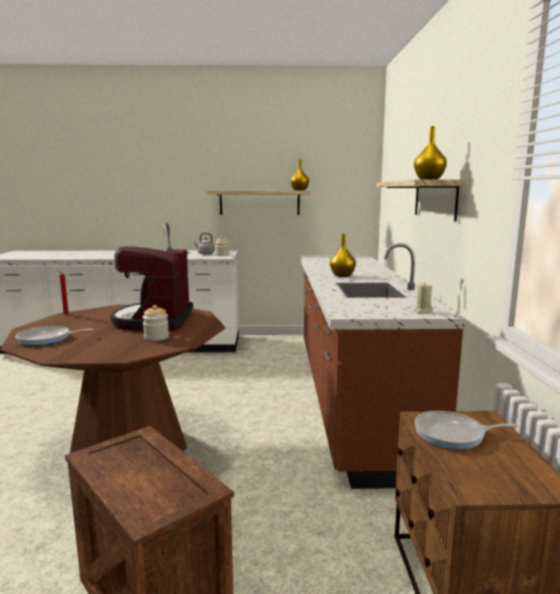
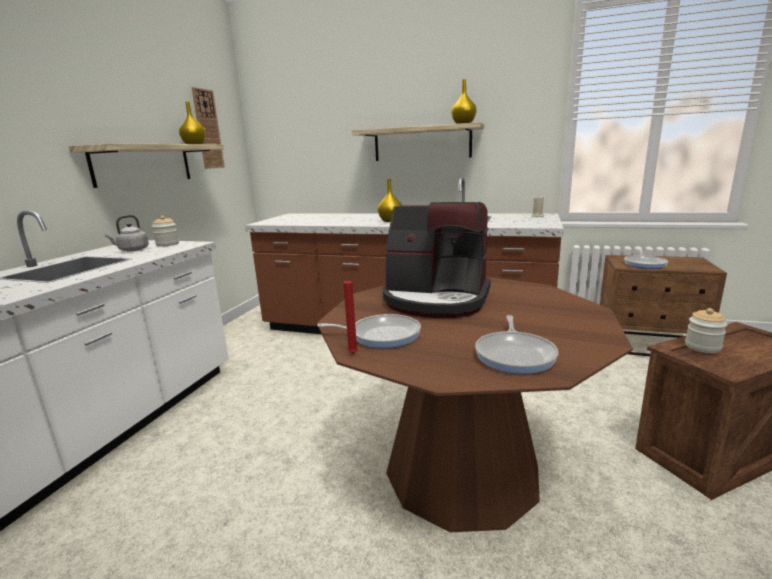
camera: 70 degrees left, 5 degrees up
(90, 315) = (381, 335): none -> frying pan
(156, 337) = (516, 298): jar -> jar (702, 347)
(329, 177) = (208, 129): none -> wall clock

